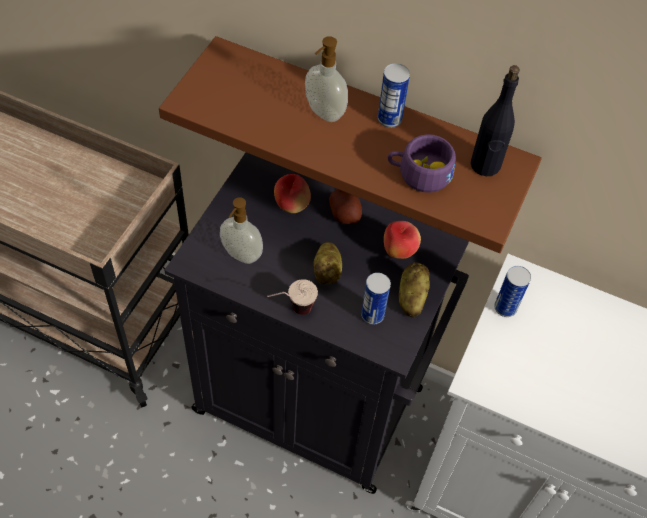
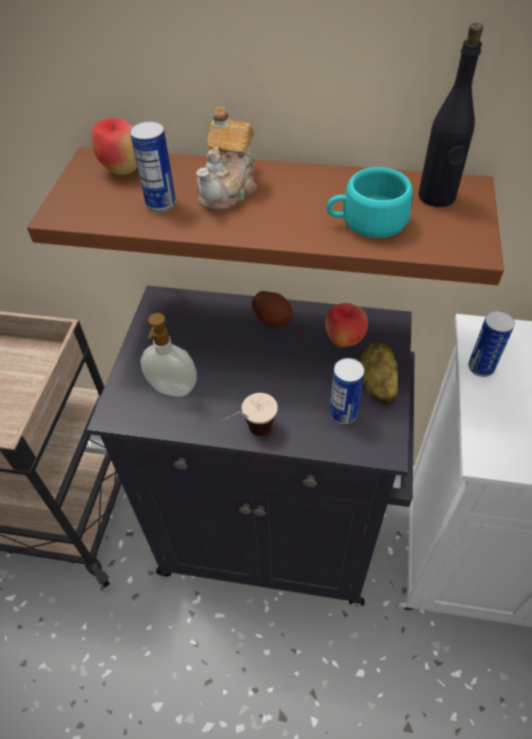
camera: 10 degrees left, 5 degrees down
(292, 206) = (213, 325): apple -> apple (123, 170)
(323, 113) = (229, 189): soap dispenser -> teapot
(328, 271) = (276, 380): potato -> none
(389, 119) = (307, 178): can -> can (161, 204)
(418, 173) = (366, 222): purple cup -> turquoise cup

